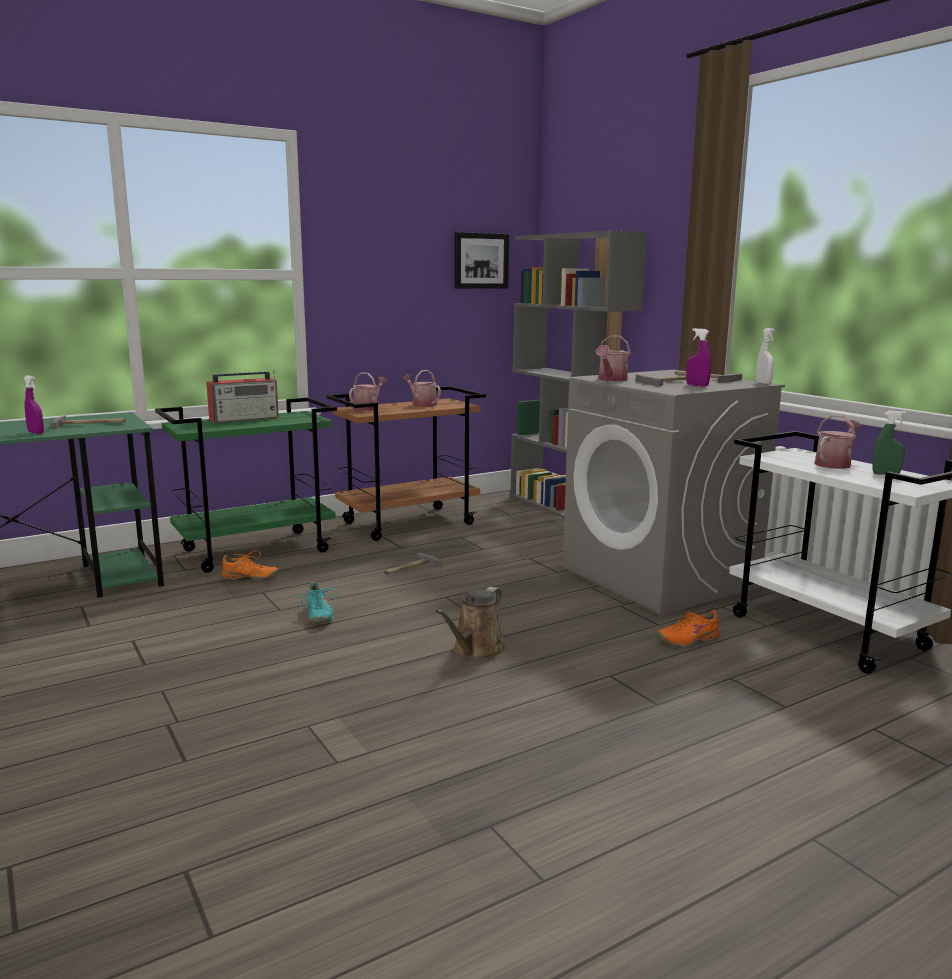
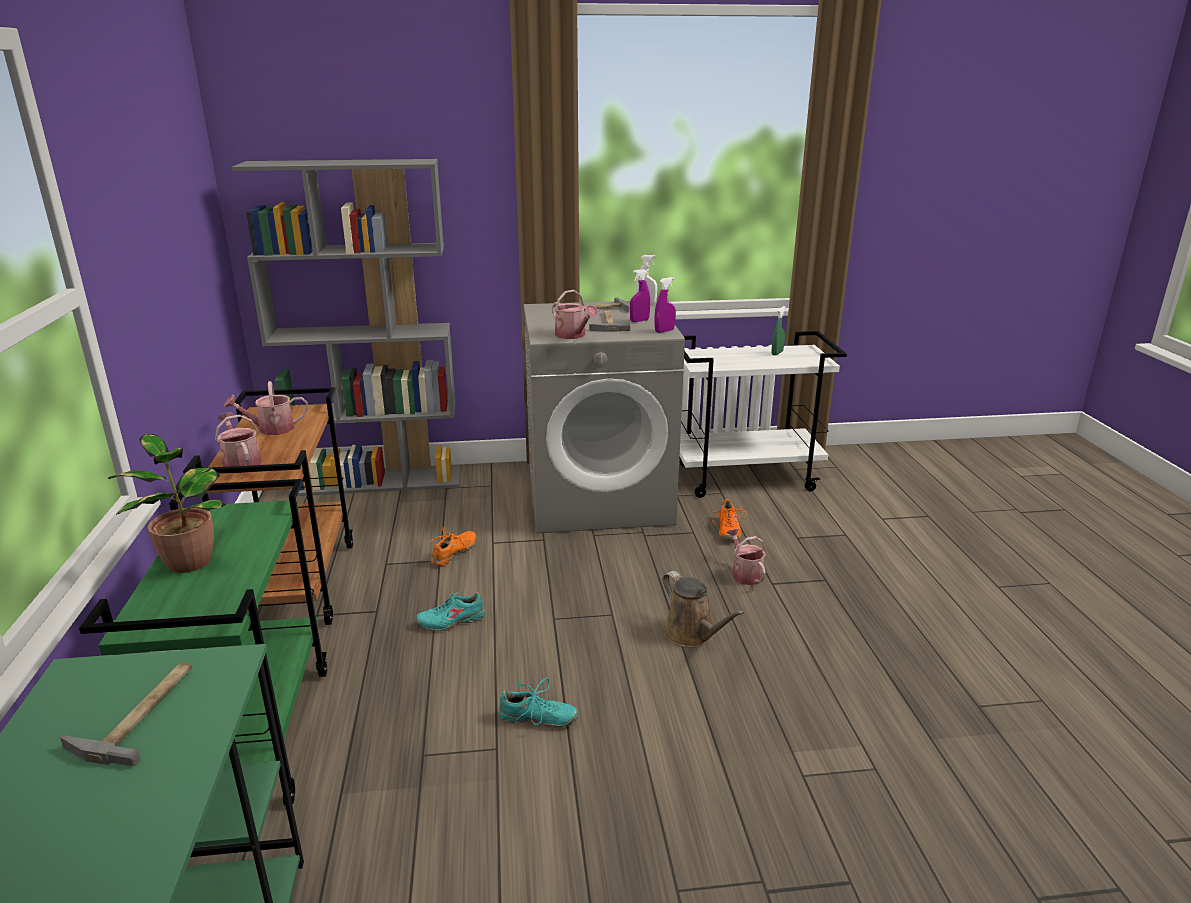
camera: 65 degrees left, 10 degrees up
(36, 433) = (159, 787): purple spray bottle -> purple spray bottle (664, 331)
(245, 418) = (187, 561): radio -> potted plant
(250, 577) = (358, 759): orange shoe -> orange shoe (454, 554)
(410, 568) = (451, 621): hammer -> turquoise shoe
(480, 261) = (192, 206): picture -> none
(835, 464) = (738, 355): watering can -> watering can (745, 573)

